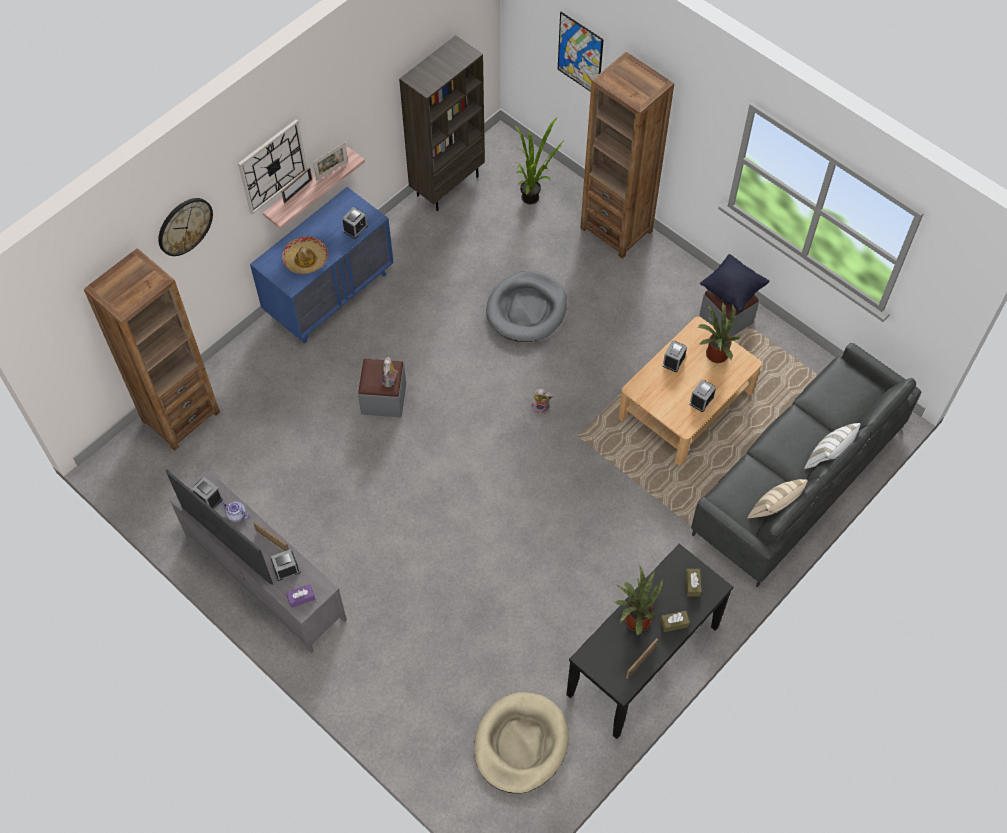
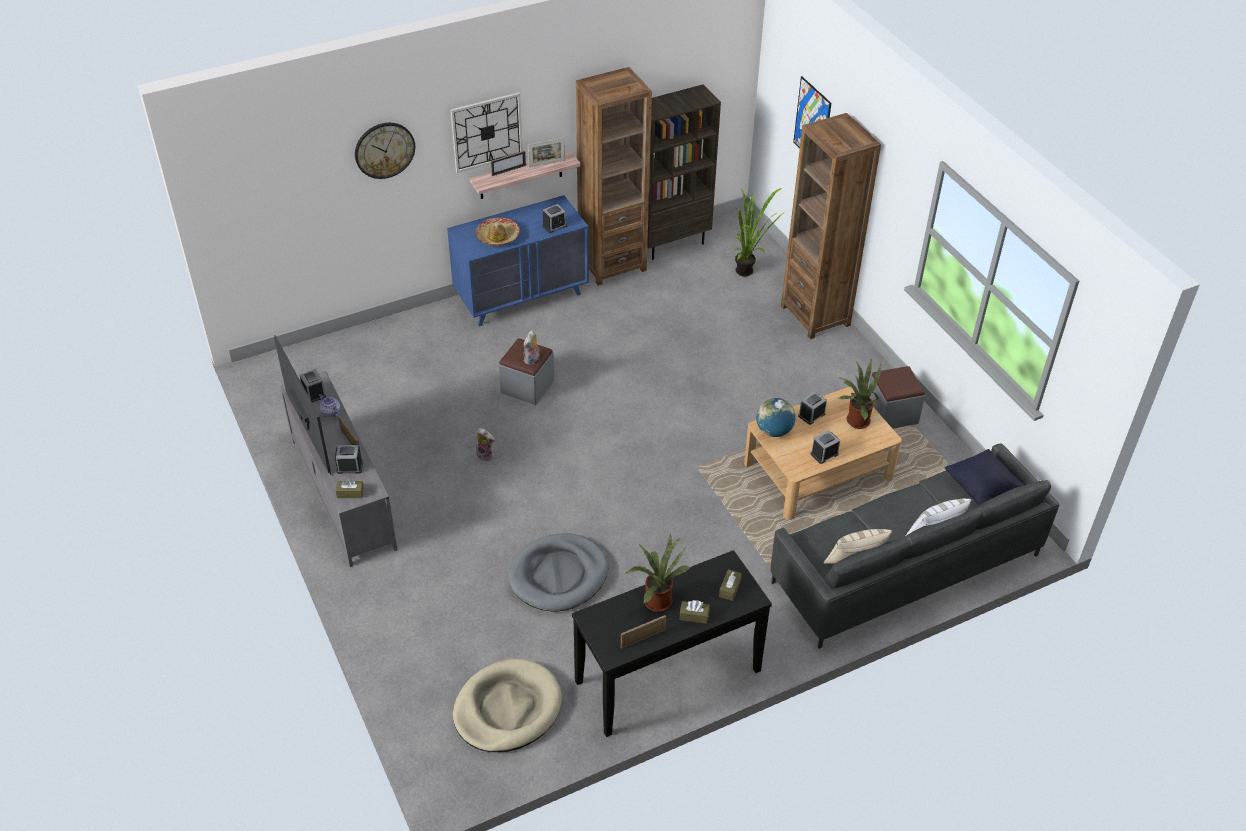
camera: 20 degrees right, 15 degrees down
(180, 416) = (340, 350): brown bookcase -> brown bookcase (612, 265)
(301, 598) = (350, 493): purple tissue box -> brown tissue box
(527, 309) = (698, 354): grey dog bed -> grey dog bed (558, 575)
(541, 407) = (672, 434): plush toy -> plush toy (486, 455)
(648, 390) = (774, 431): none -> globe
(732, 290) = (900, 377): black pillow -> black pillow (981, 488)

